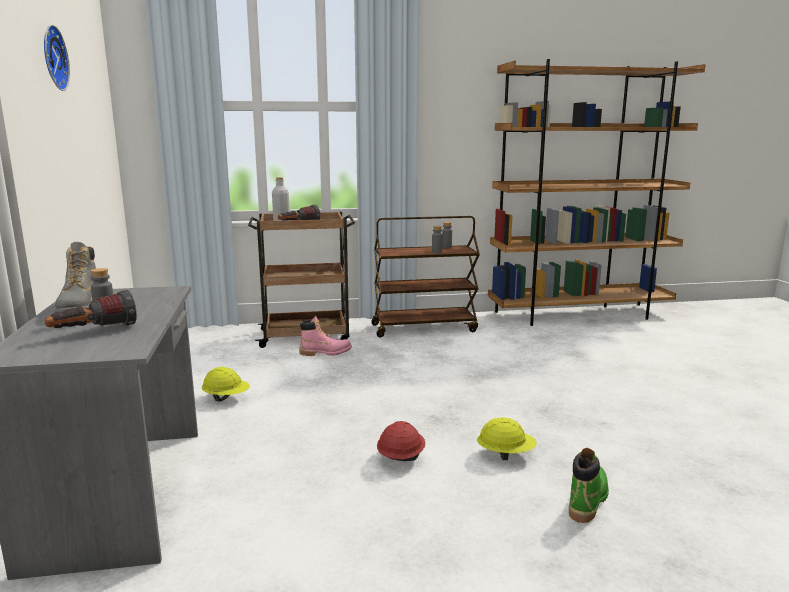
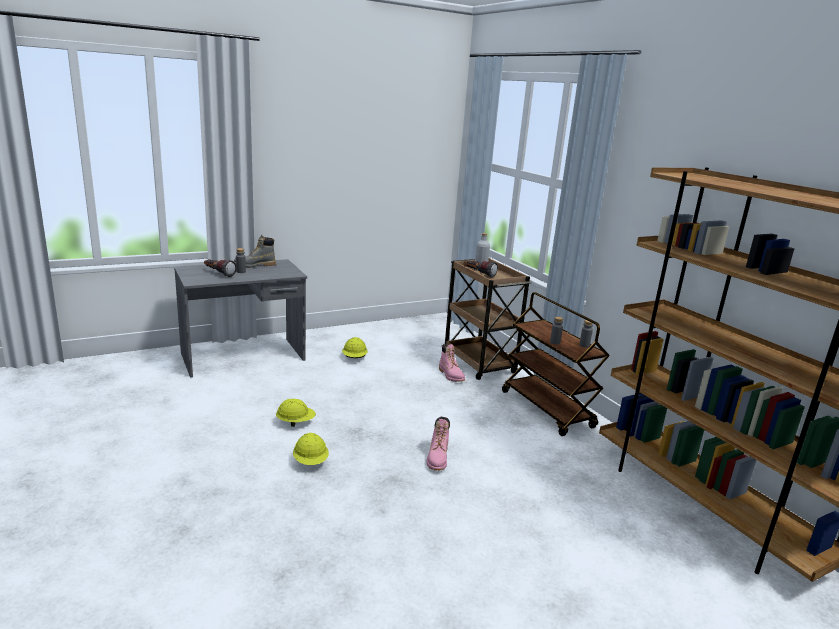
camera: 70 degrees right, 5 degrees up
(52, 58) = (359, 135): wall clock -> none
(400, 457) = (295, 423): red hard hat -> yellow hard hat
(506, 385) = (438, 459): none -> pink boot
(587, 499) = (256, 497): green boot -> none

